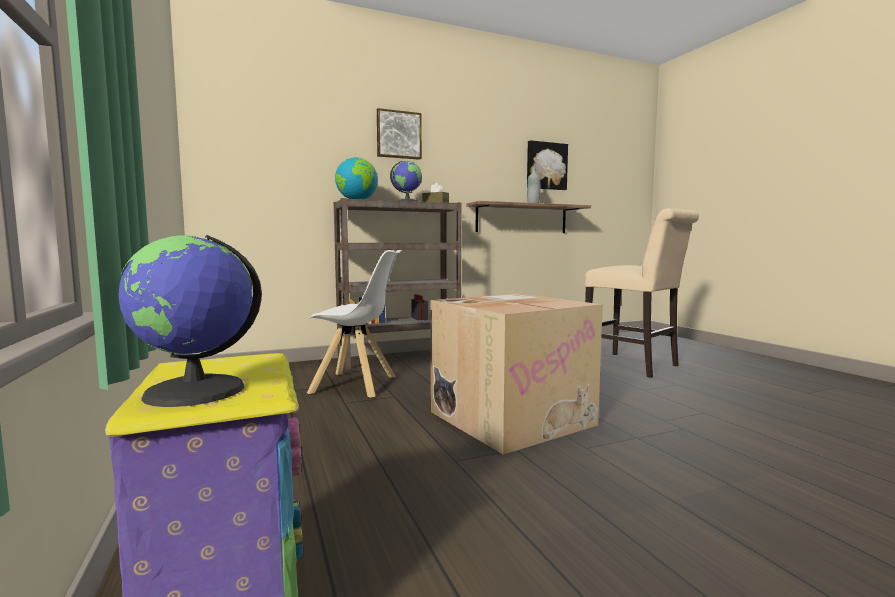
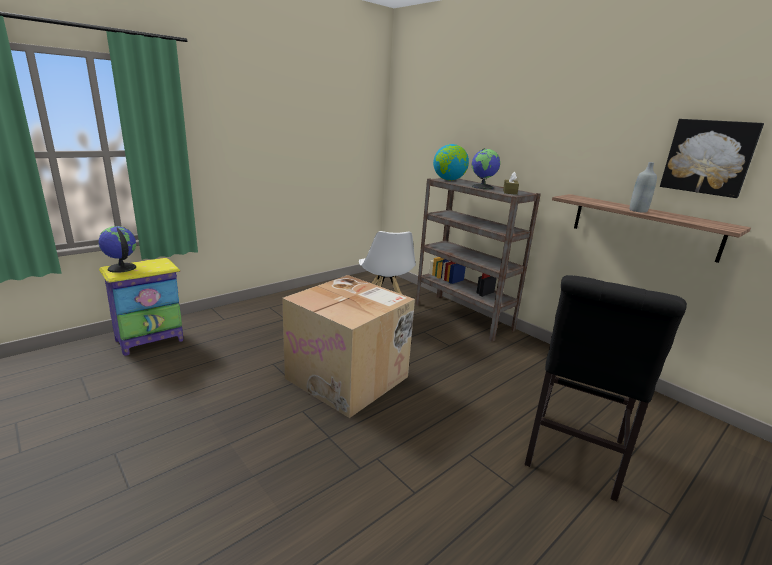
camera: 70 degrees right, 15 degrees up
(398, 135) = (513, 117): picture -> none
(635, 366) = (572, 457): beige stool -> black stool

